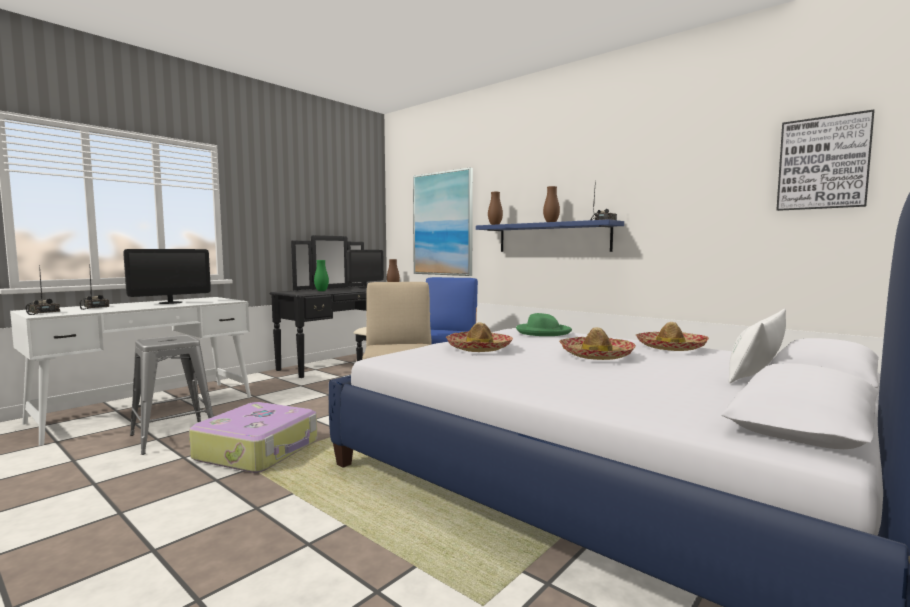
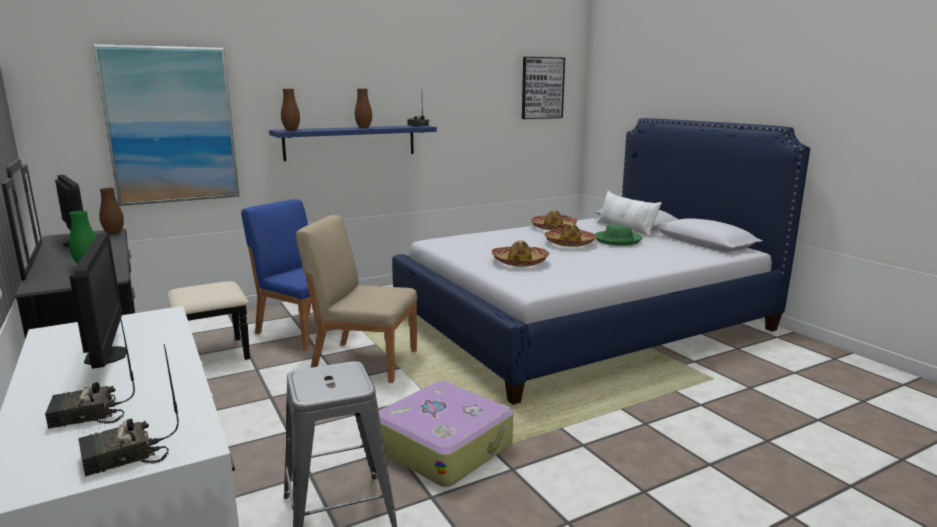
camera: 70 degrees left, 10 degrees up
(542, 332) = (474, 239): green hat -> green hat (617, 240)

